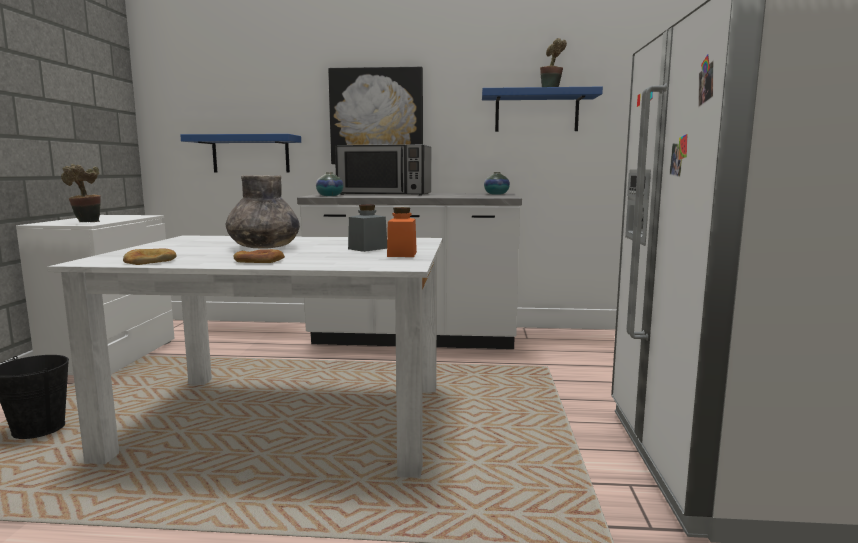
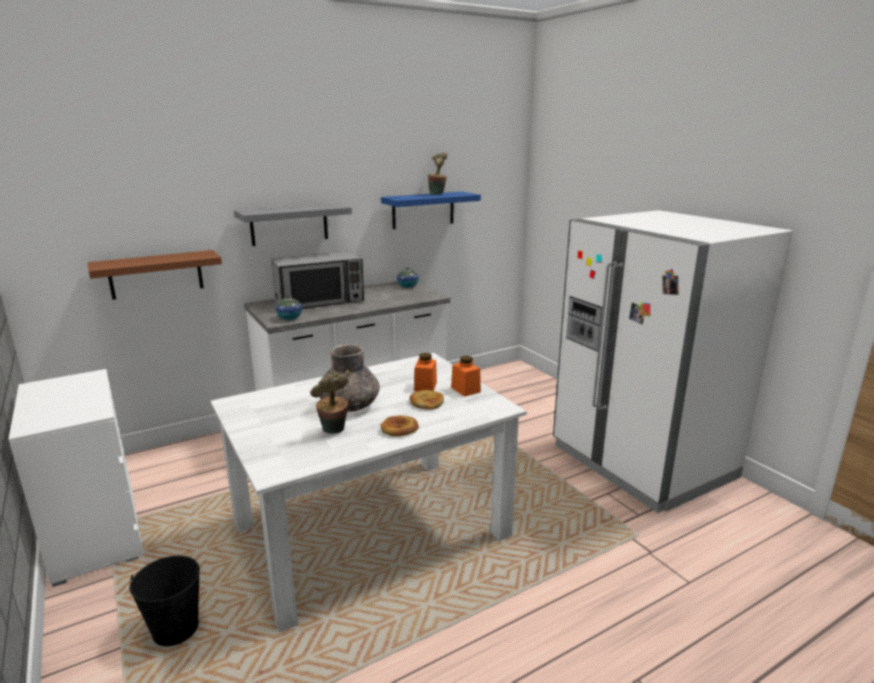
camera: 35 degrees left, 10 degrees up
(86, 223) = (87, 412): potted plant -> potted plant (334, 431)
(150, 261) = (320, 455): bread -> bread (426, 402)
(250, 154) = (156, 274): blue shelf -> brown shelf
(367, 248) = (425, 386): grey jar -> orange jar
(376, 117) = (289, 224): picture -> grey shelf

